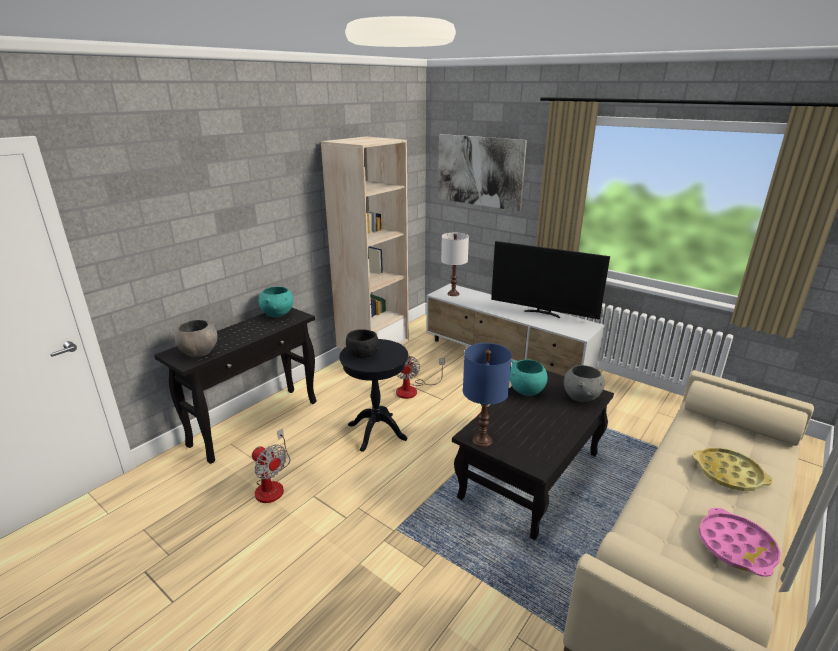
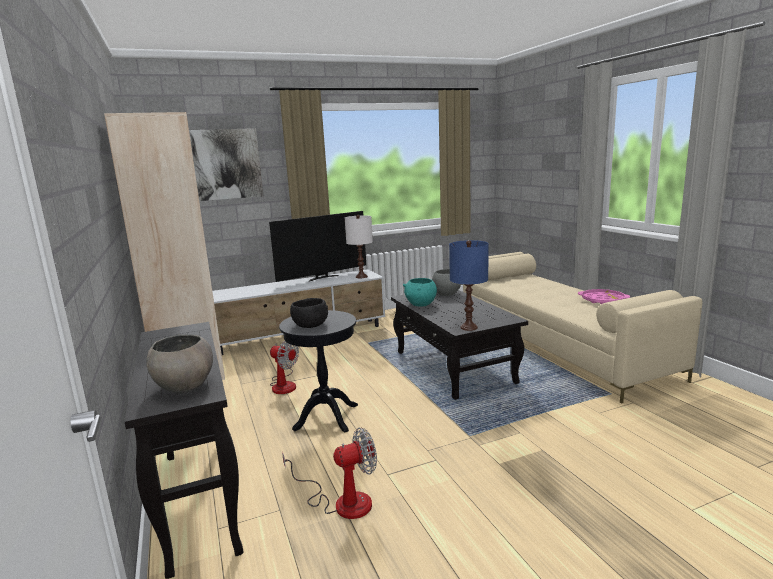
camera: 60 degrees left, 10 degrees down
(278, 314) = (164, 337): turquoise bowl -> none
(453, 294) = (229, 294): white table lamp -> white table lamp (361, 276)
(728, 474) = (546, 287): yellow tray -> none

